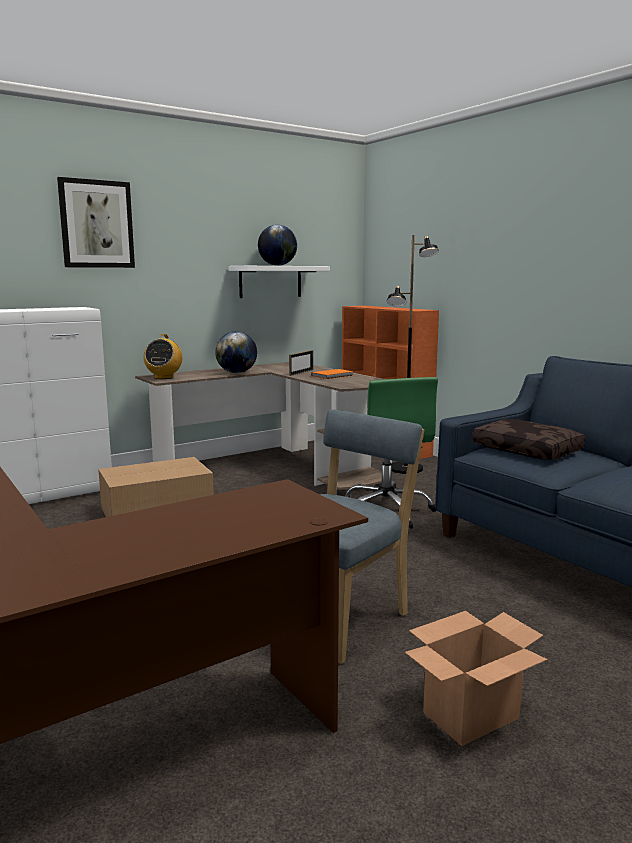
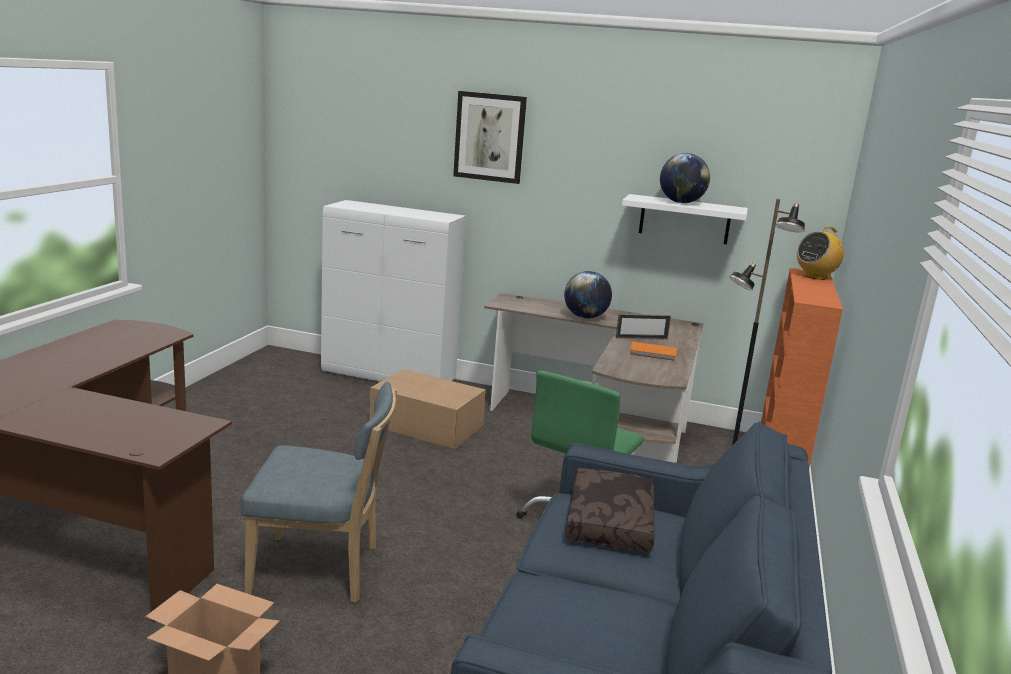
camera: 50 degrees right, 5 degrees up
(164, 377) = (512, 301): radio -> radio (815, 277)

